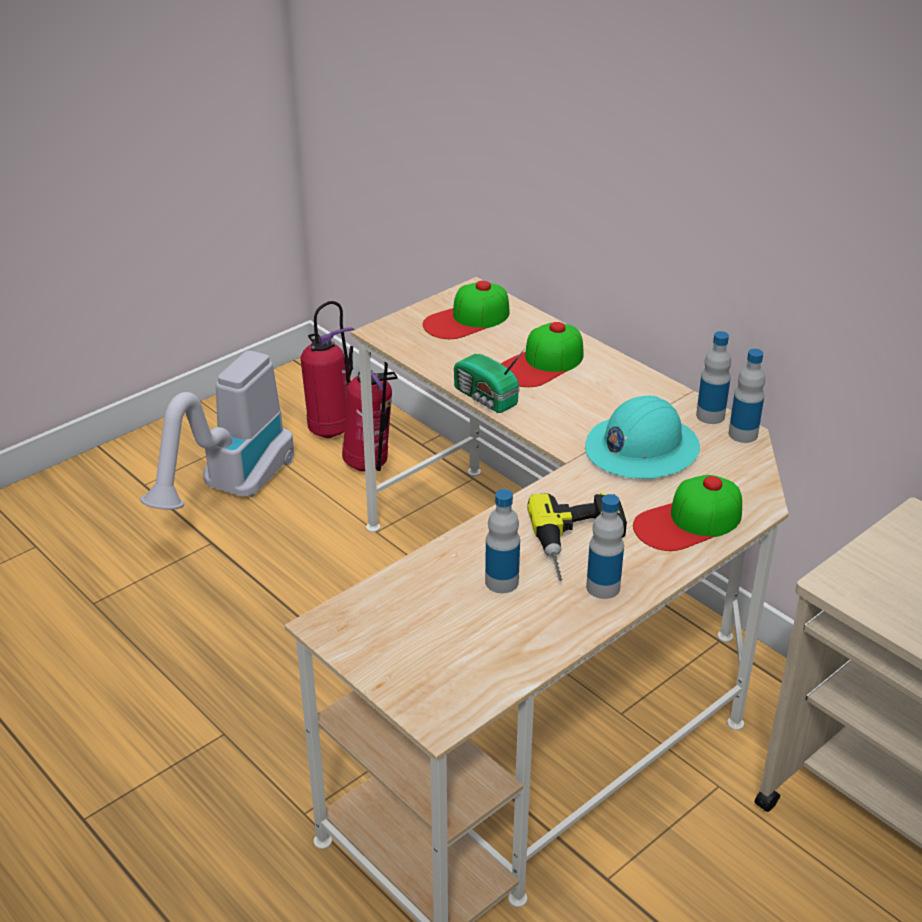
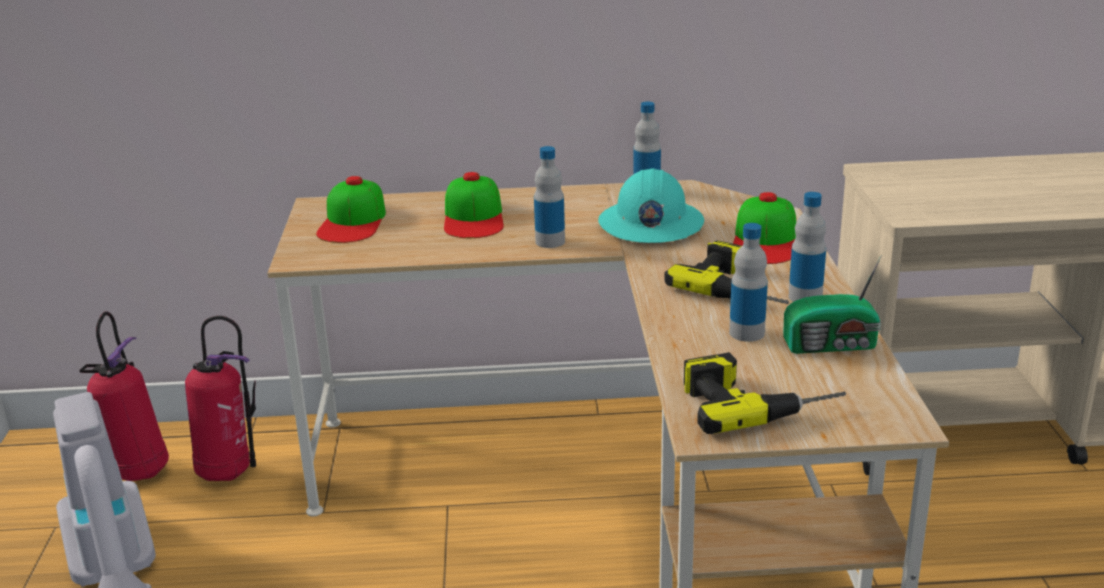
camera: 50 degrees left, 10 degrees down
(398, 630) = (756, 400): none -> power drill
(486, 398) = (482, 253): radio -> radio (833, 345)
(743, 434) = (686, 188): bottle -> bottle (550, 242)

